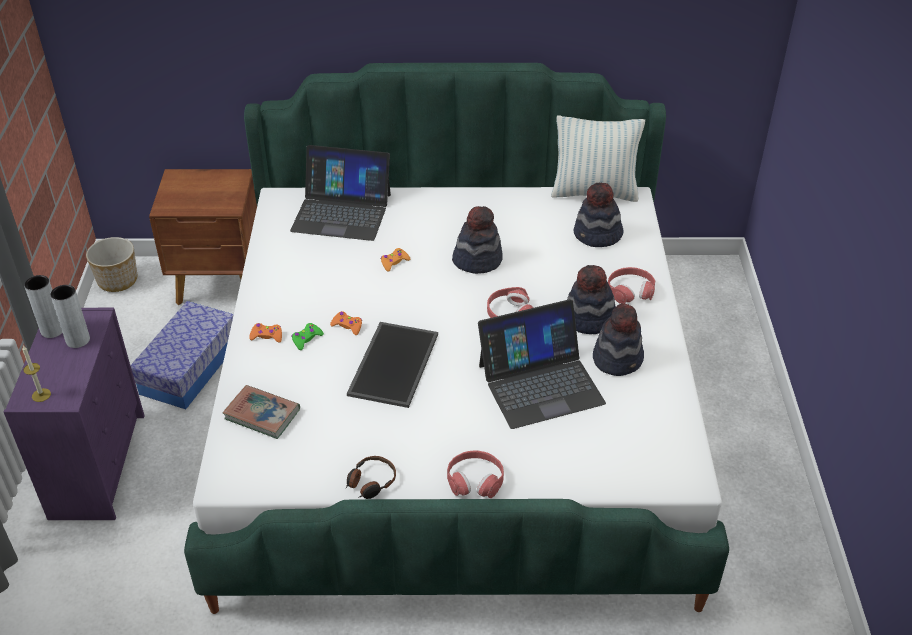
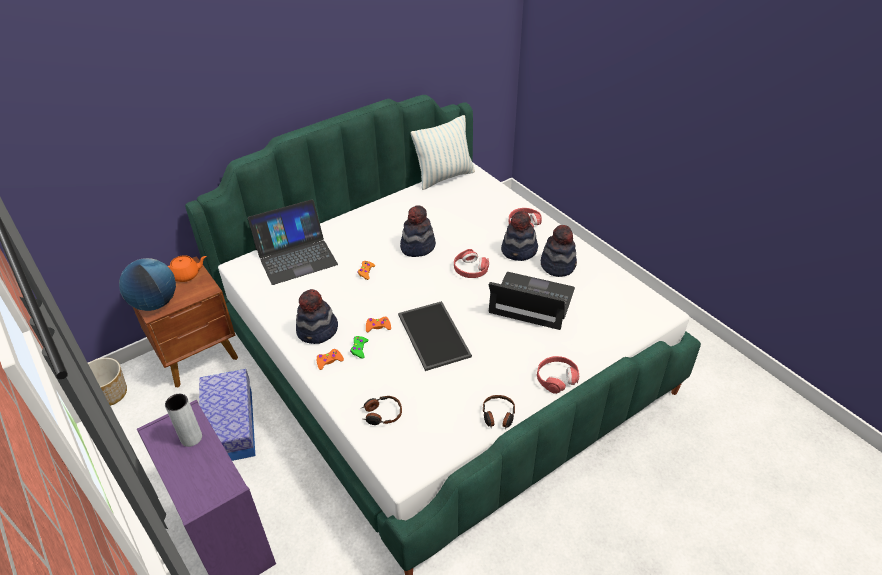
camera: 35 degrees left, 0 degrees up
(41, 395) = (204, 494): candle -> none
(52, 330) = (161, 442): grey vase -> none
(173, 200) = (155, 303): none -> globe
(225, 184) = (186, 275): none -> orange teapot
(262, 415) = (382, 414): book -> headphones
(540, 383) = (531, 301): laptop -> laptop turned 105 degrees counterclockwise
(597, 235) = (472, 201): hat -> hat (318, 331)

